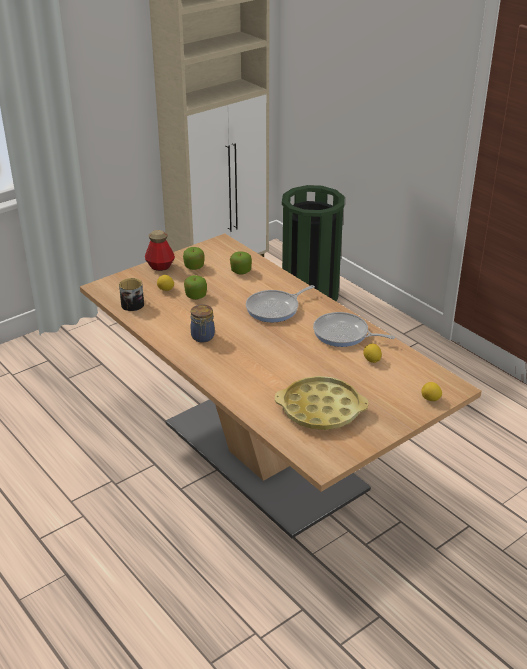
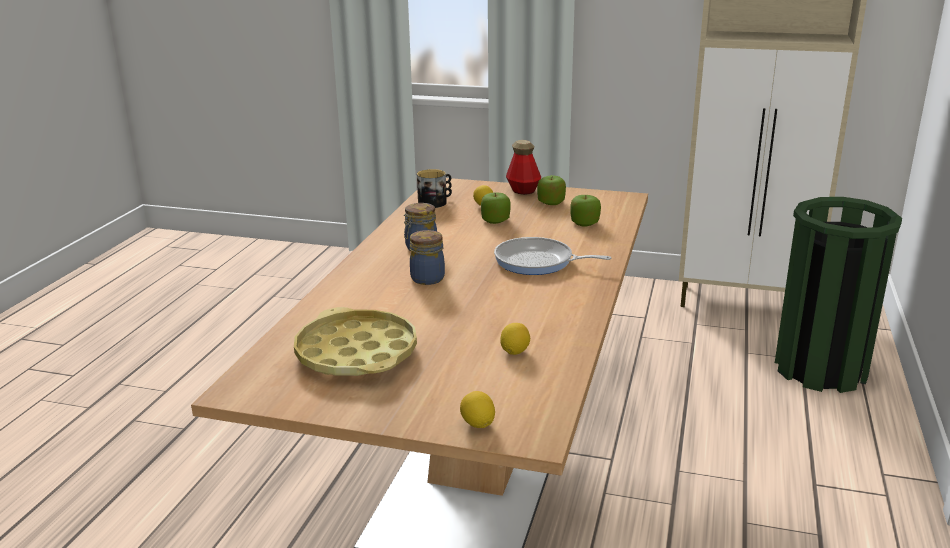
camera: 55 degrees right, 10 degrees down
(250, 351) = (427, 278): none -> jar
(343, 334) = (548, 315): frying pan -> none

